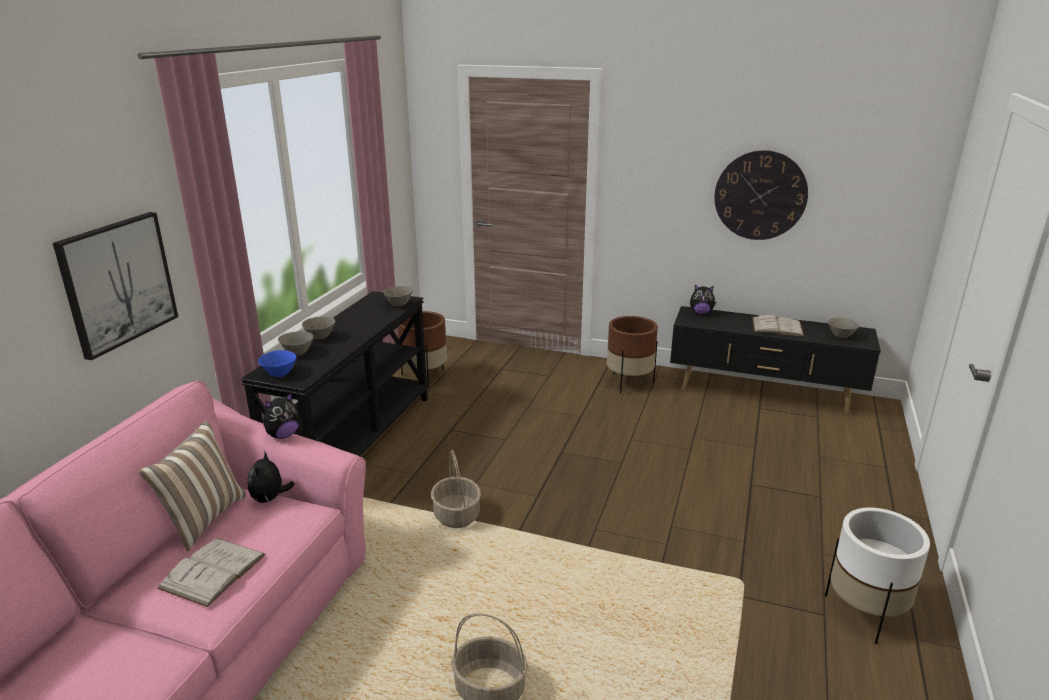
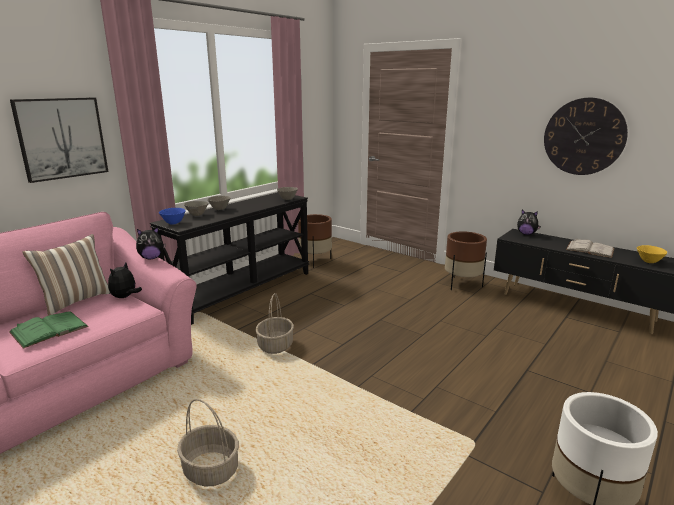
camera: 20 degrees right, 5 degrees down
(213, 571) = (49, 329): white book -> green book
(841, 336) = (649, 262): grey bowl -> yellow bowl

